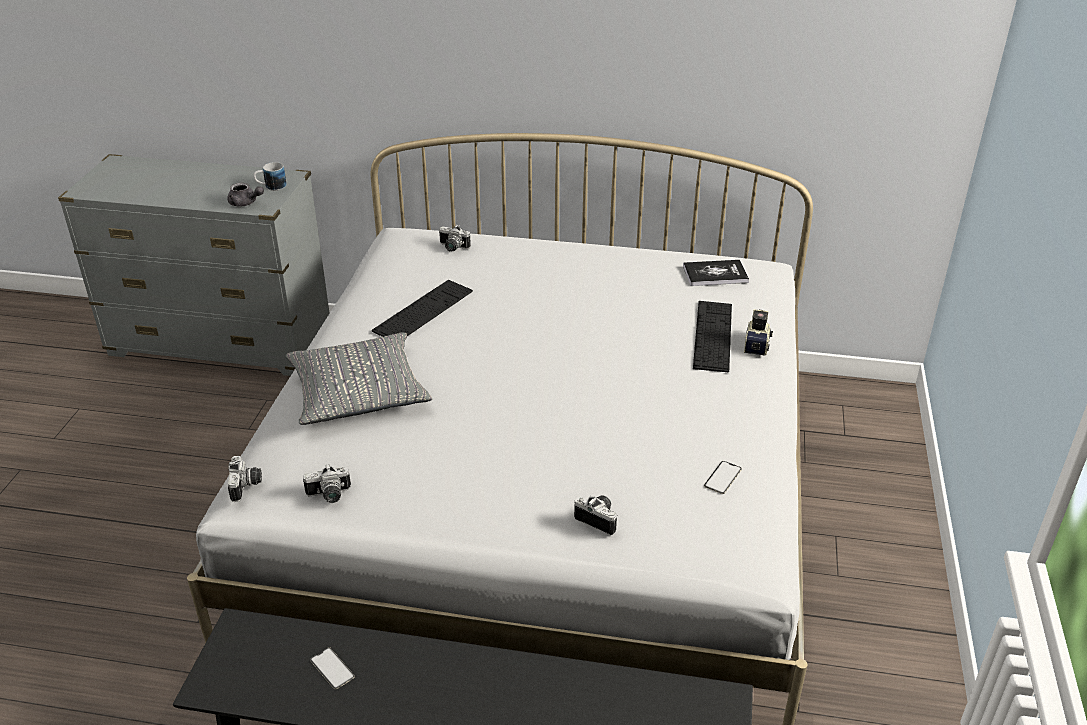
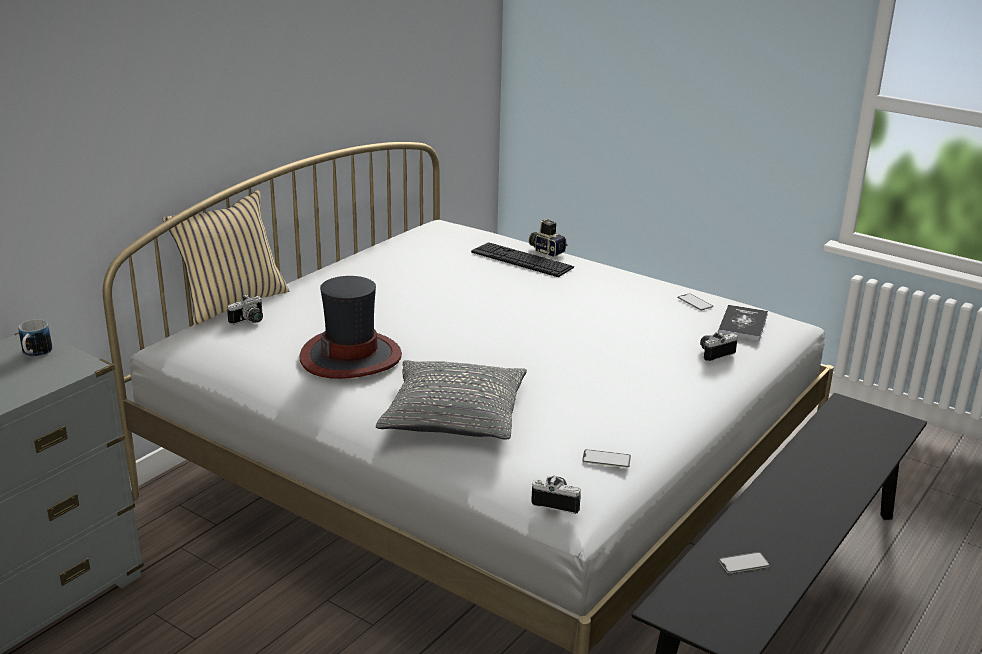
camera: 65 degrees left, 10 degrees down
(245, 203) = (52, 375): grey teapot -> none
(329, 496) = (606, 459): camera -> phone
(423, 311) = (351, 356): keyboard -> hat
(483, 230) = (232, 303): none -> beige pillow
(715, 274) = (438, 237): book -> book (742, 324)

